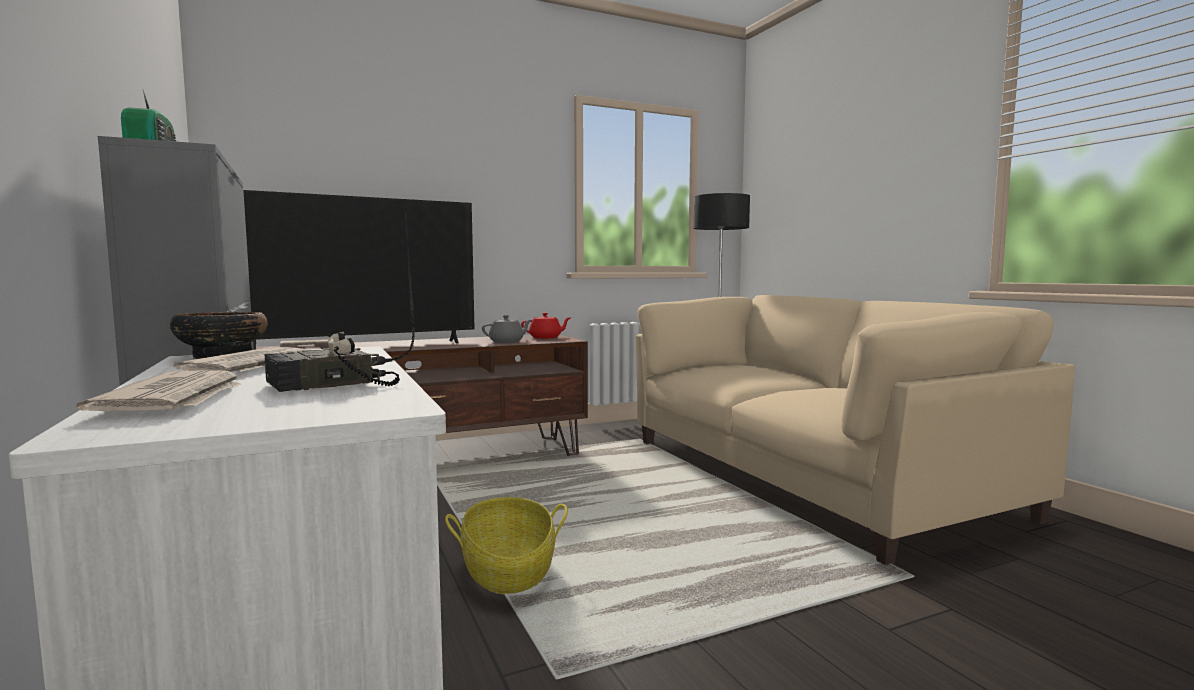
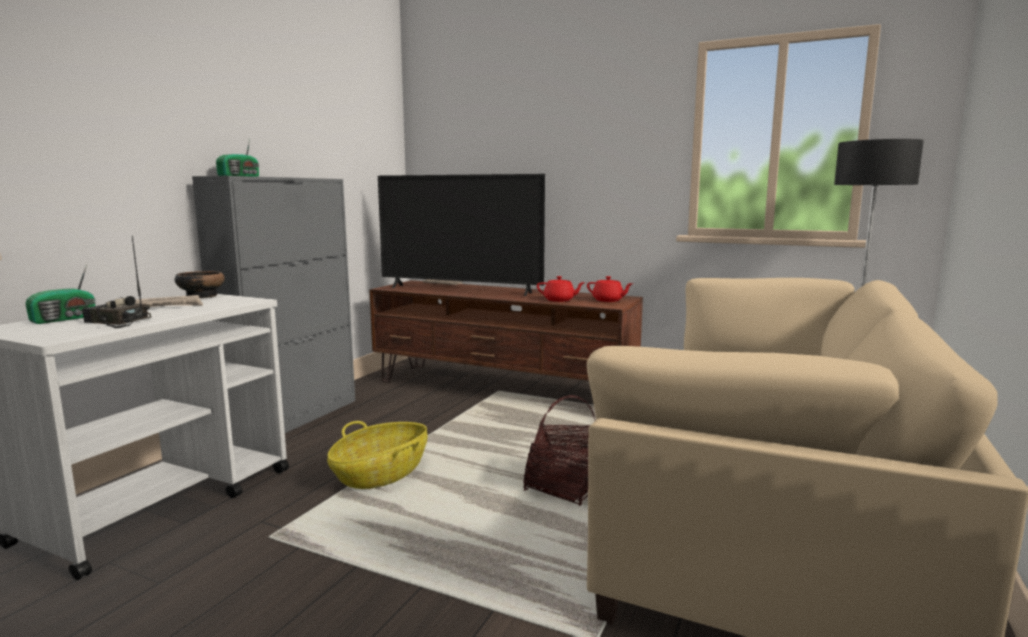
camera: 50 degrees right, 5 degrees up
(177, 399) = (66, 319): newspaper -> radio
(507, 342) = (559, 300): grey teapot -> red teapot
(672, 508) = (566, 487): none -> basket

